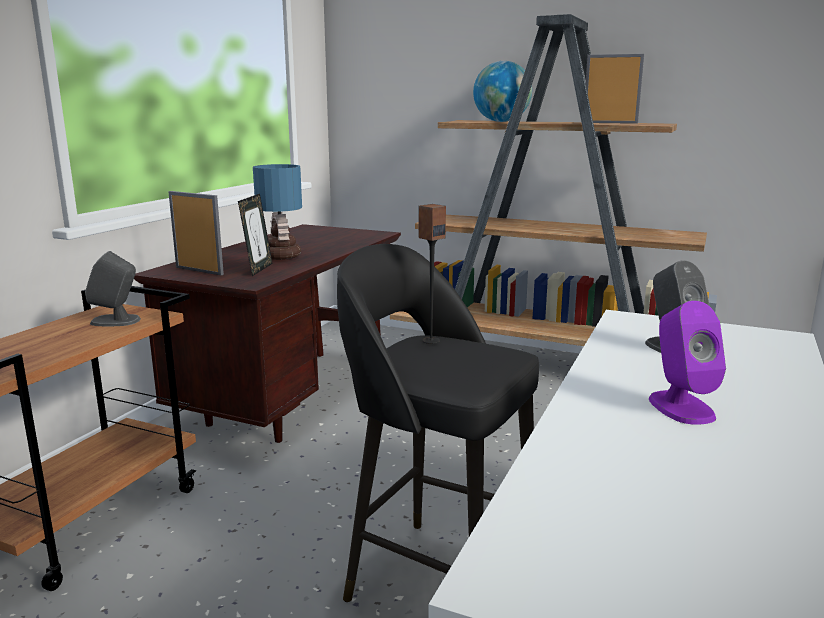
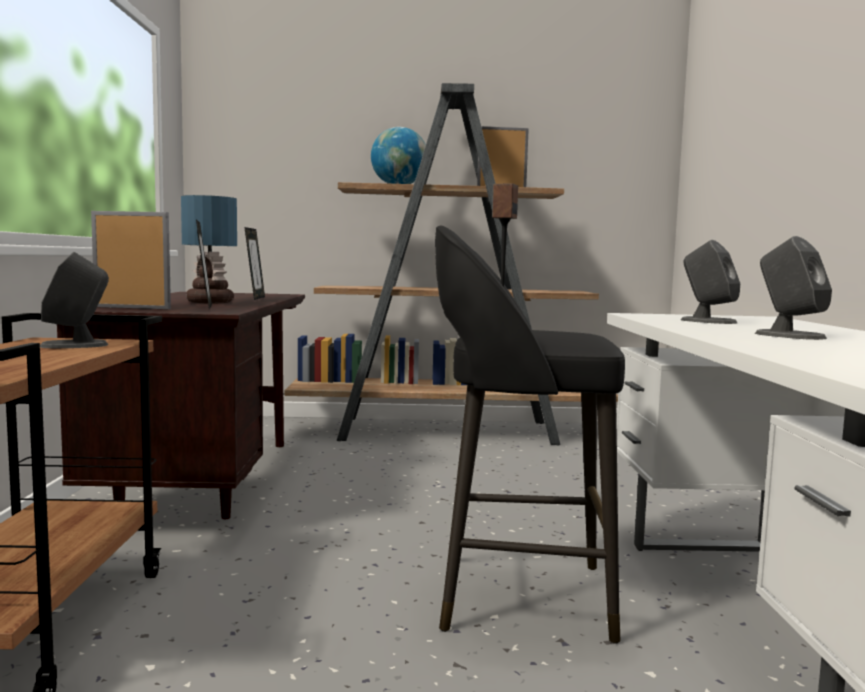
camera: 25 degrees left, 10 degrees down
(336, 245) = (255, 298): none -> picture frame
(680, 407) = (788, 335): purple speaker -> grey speaker

